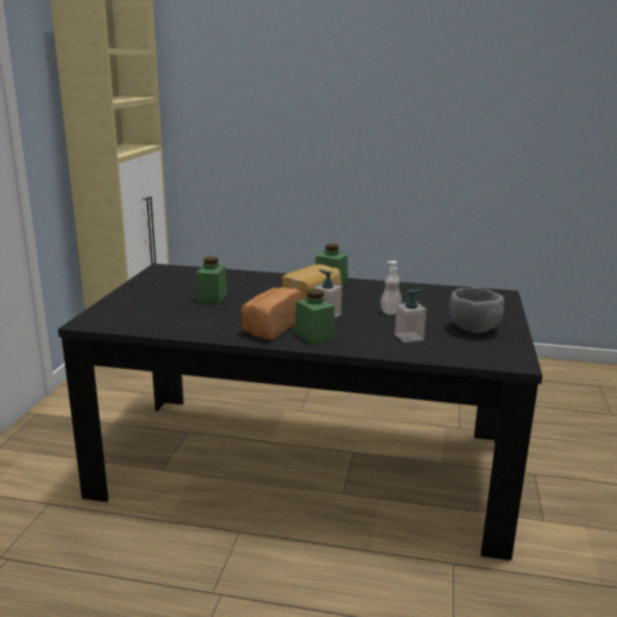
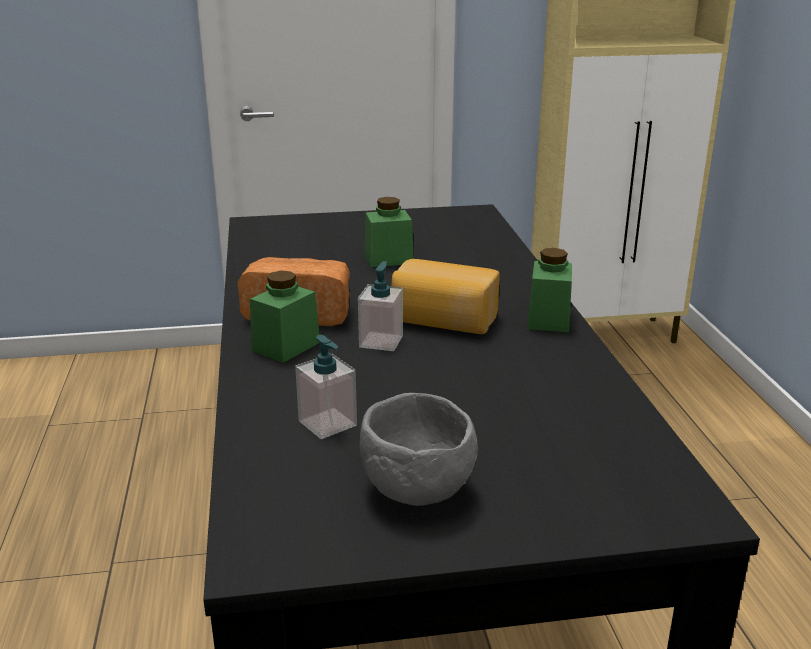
camera: 70 degrees right, 5 degrees up
(390, 311) = (444, 390): soap dispenser -> none

